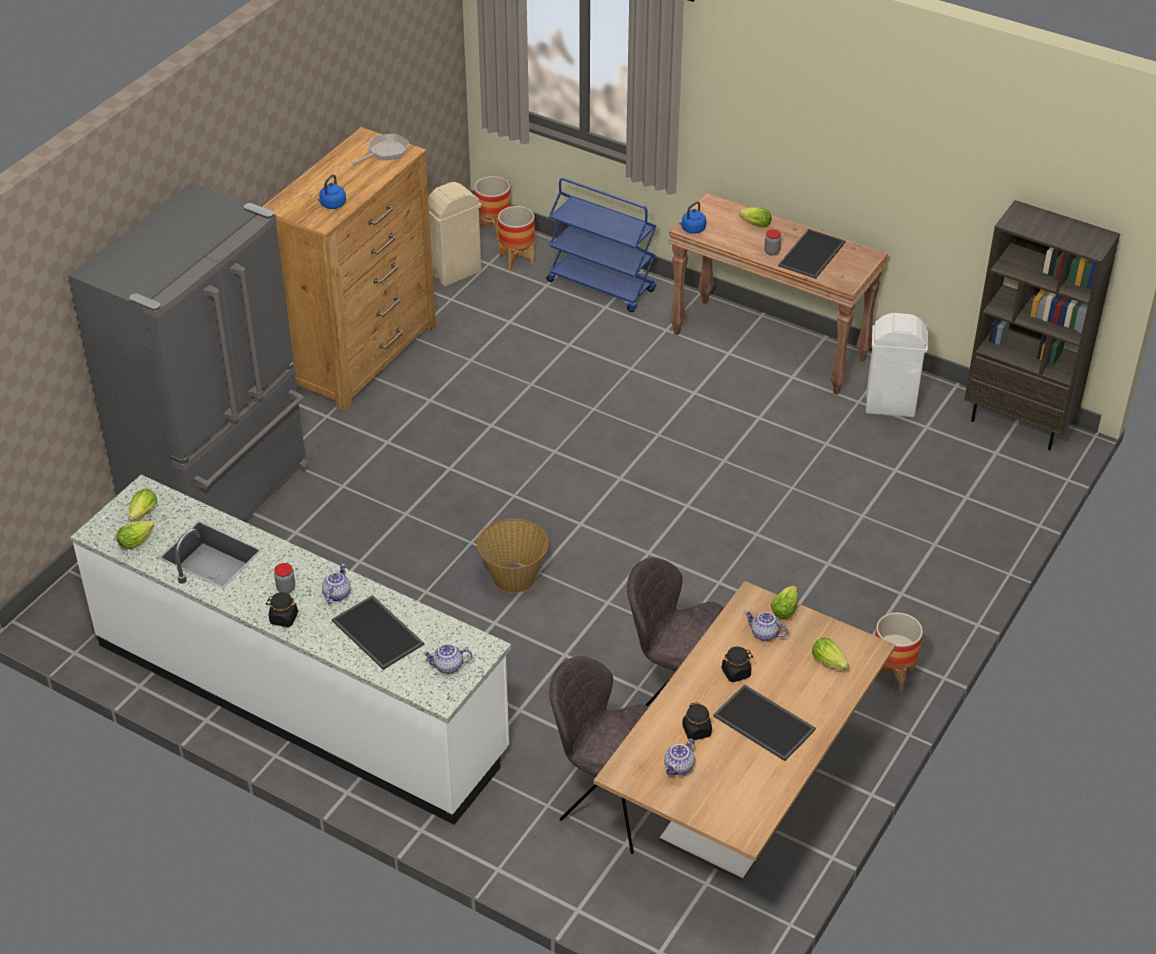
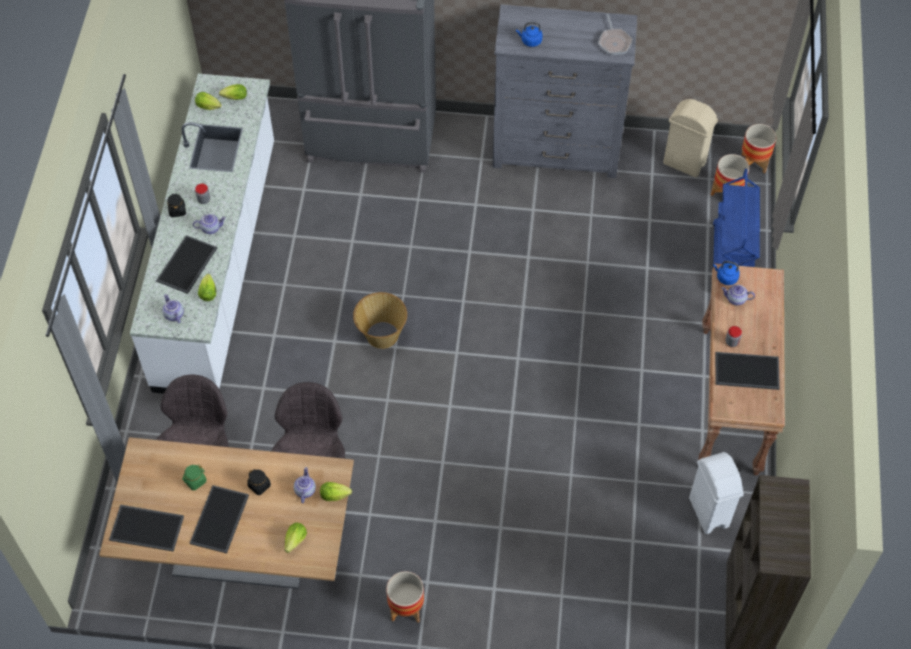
camera: 65 degrees right, 15 degrees up
(362, 355) = (556, 149): brown dresser -> grey dresser
(385, 152) = (614, 42): frying pan -> frying pan turned 60 degrees clockwise
(679, 768) = (158, 482): teapot -> teapot (735, 299)
(696, 731) = (195, 481): black jar -> green jar
(740, 796) = (148, 527): none -> tray
(754, 224) = (761, 317): lettuce -> lettuce (208, 291)

